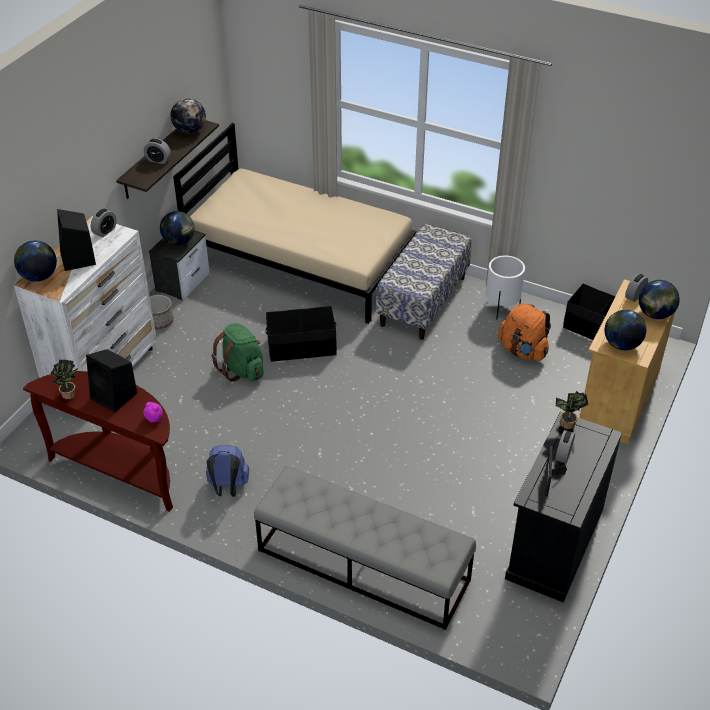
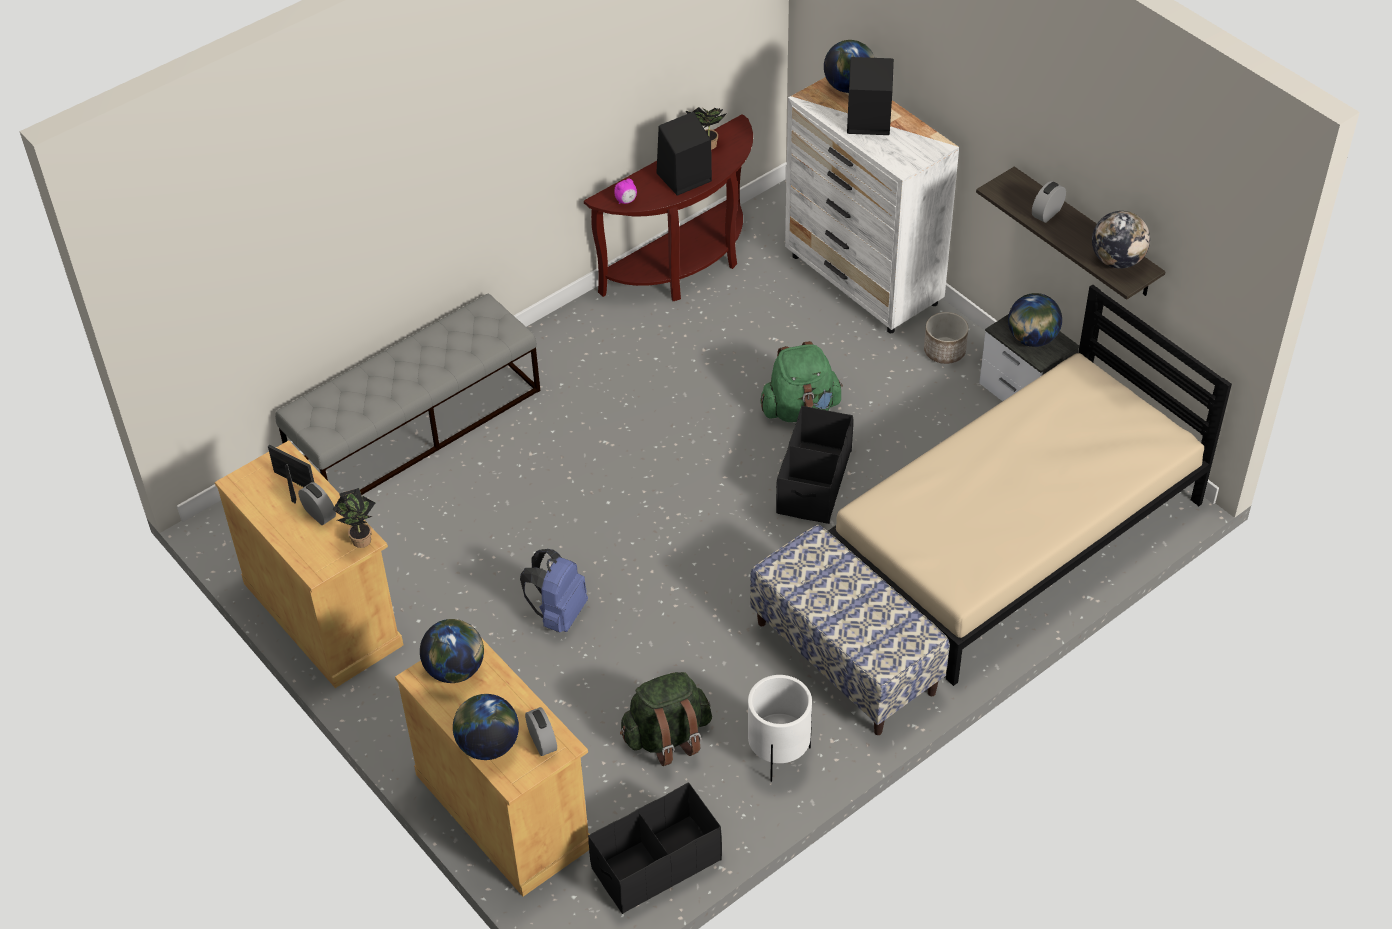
camera: 115 degrees right, 5 degrees up
(105, 231) = (915, 152): alarm clock -> none
(228, 487) = (602, 347): blue backpack -> blue backpack (558, 614)
(523, 350) = (667, 737): orange backpack -> green backpack
(554, 543) = (323, 613): black cabinet -> beige cabinet

